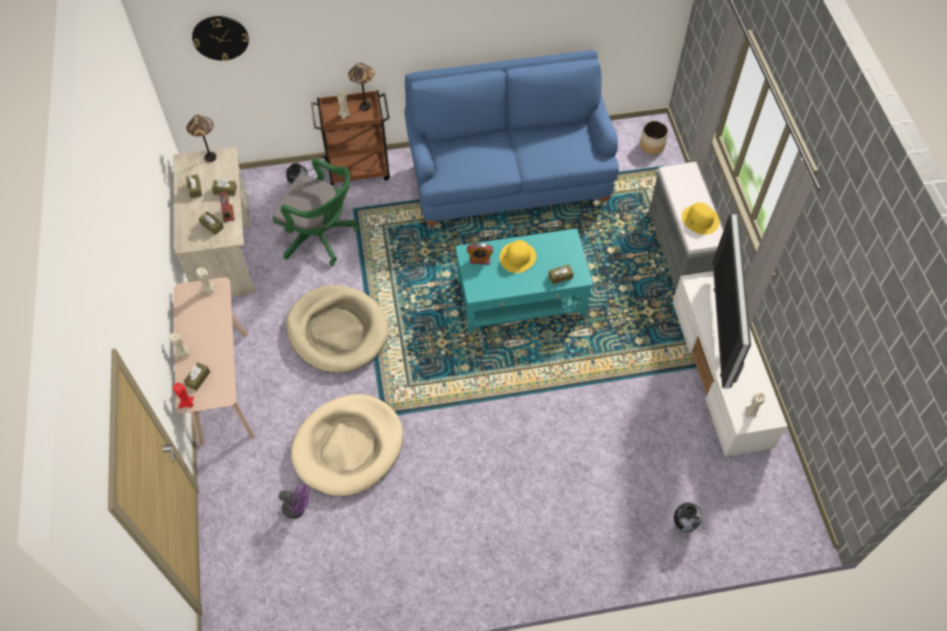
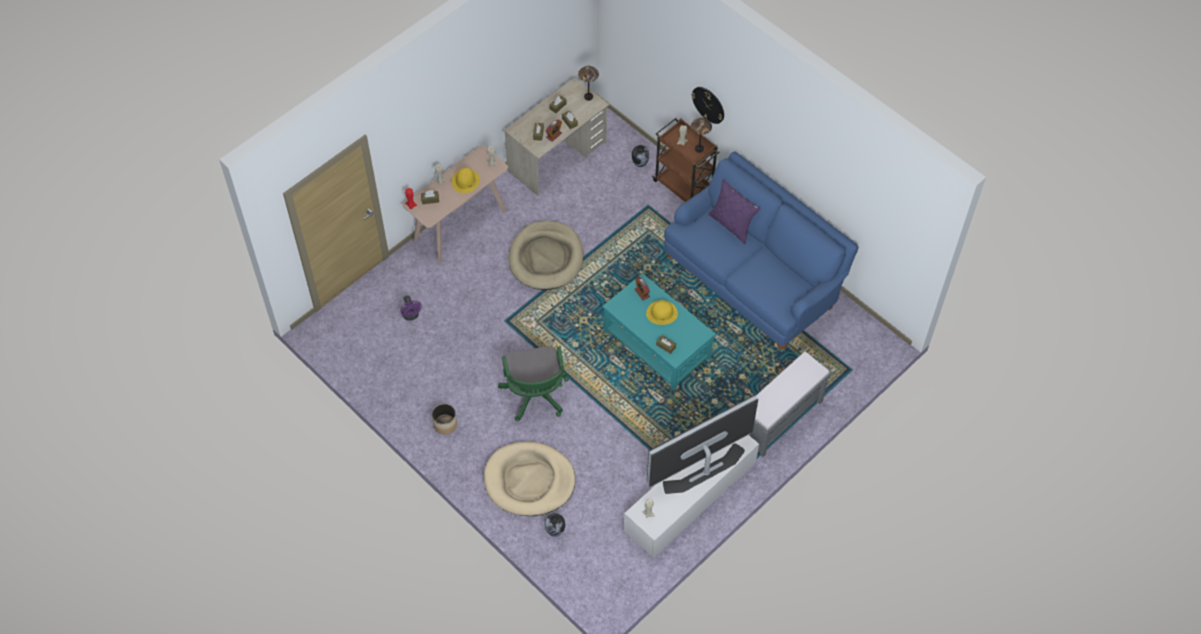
camera: 55 degrees right, 0 degrees up
(220, 37) = (639, 34): wall clock -> wall clock (708, 104)
(321, 237) = (610, 202): green office chair -> green office chair (535, 396)
(348, 446) = (470, 316): beige dog bed -> beige dog bed (529, 481)
(466, 139) = (732, 224): none -> purple pillow
(652, 146) = (865, 352): planter -> planter (445, 424)
(700, 219) = (776, 399): yellow hat -> yellow hat (465, 181)

